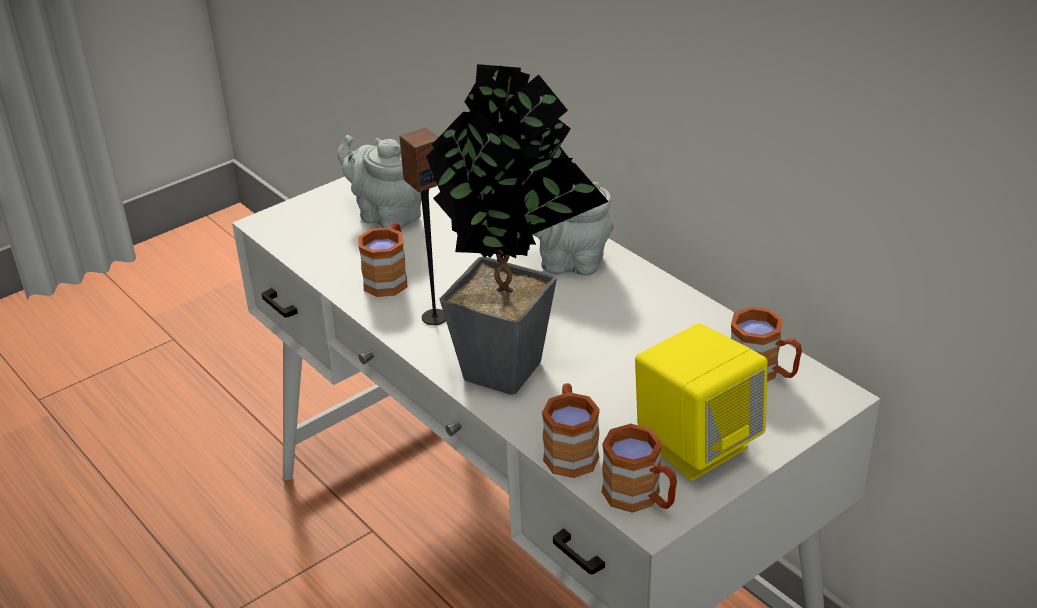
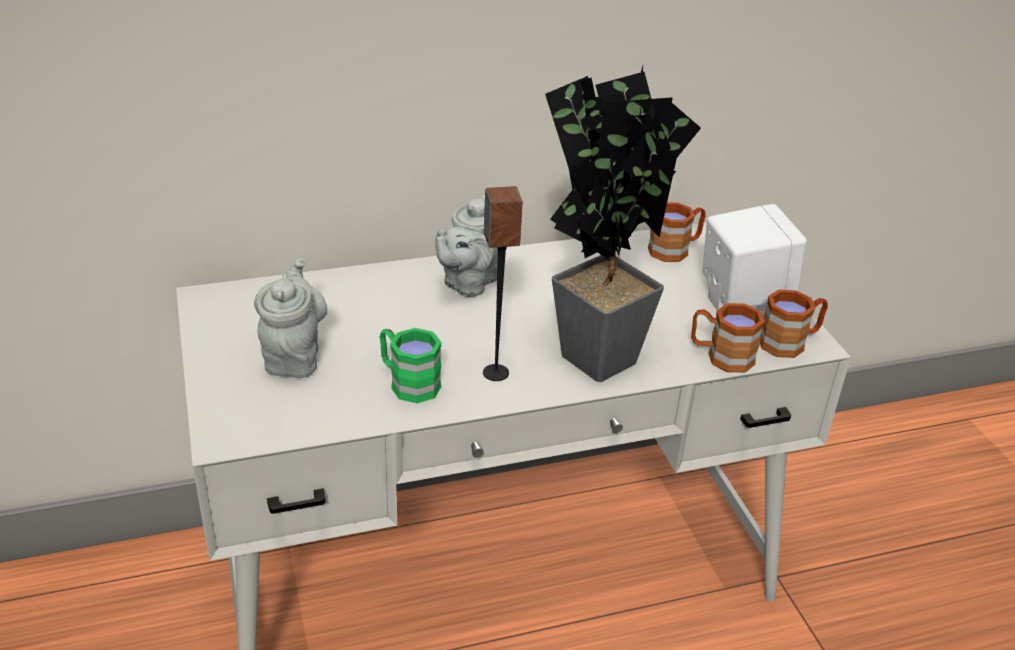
camera: 70 degrees left, 0 degrees up
(385, 215) = (293, 356): grey teapot -> grey teapot turned 120 degrees clockwise
(389, 277) = (408, 382): brown mug -> green mug
(696, 445) = (742, 301): yellow speaker -> white speaker

